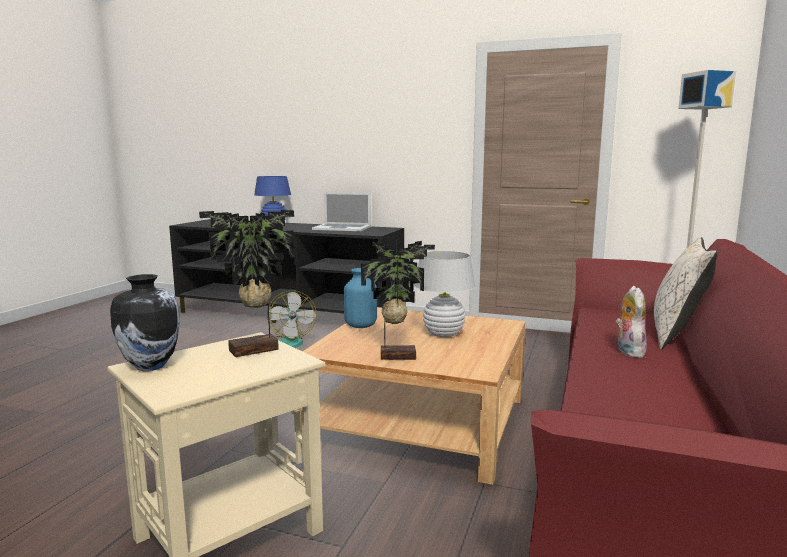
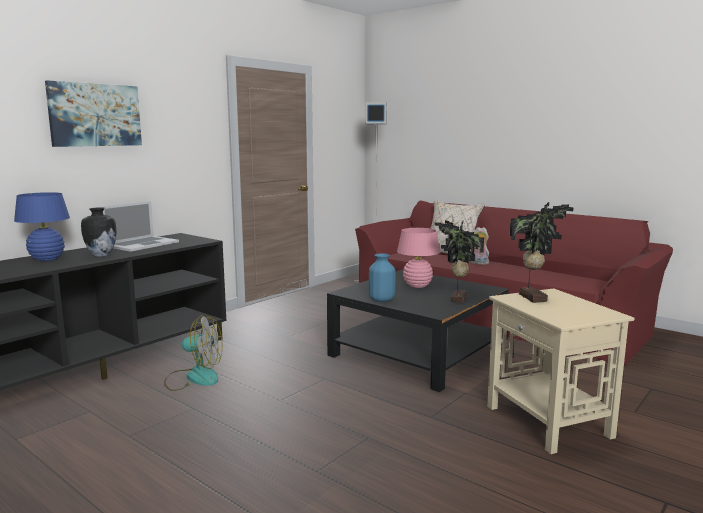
camera: 70 degrees left, 0 degrees up
(150, 366) = (563, 318): vase -> vase (100, 255)
(336, 116) = (95, 115): none -> picture
(420, 421) = (417, 352): beige coffee table -> black coffee table
(443, 334) = (417, 286): white table lamp -> pink table lamp

